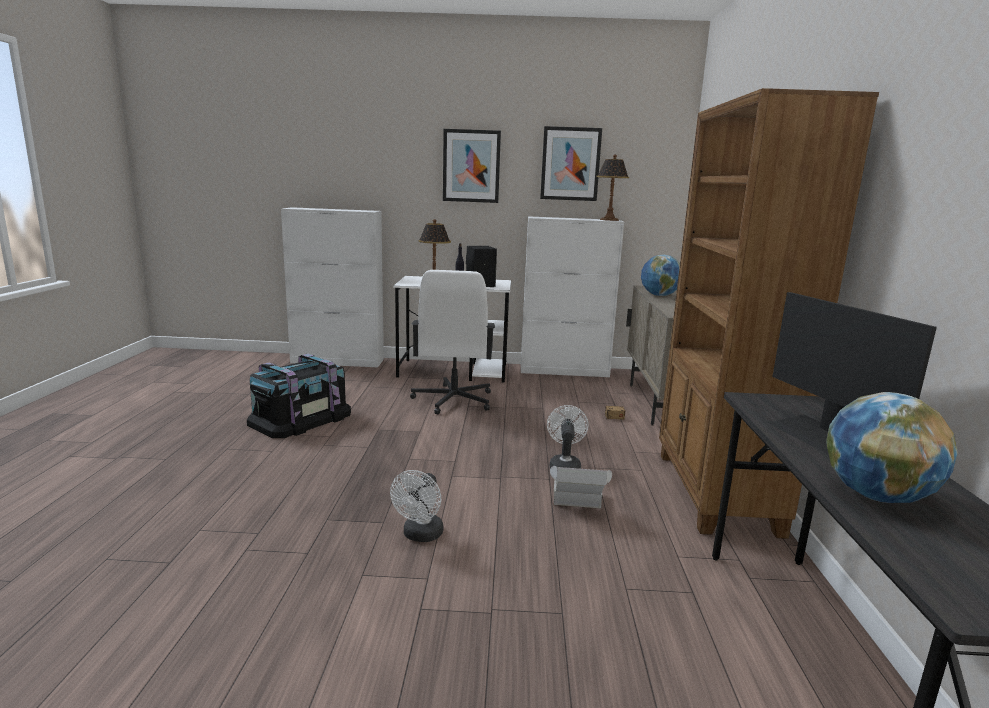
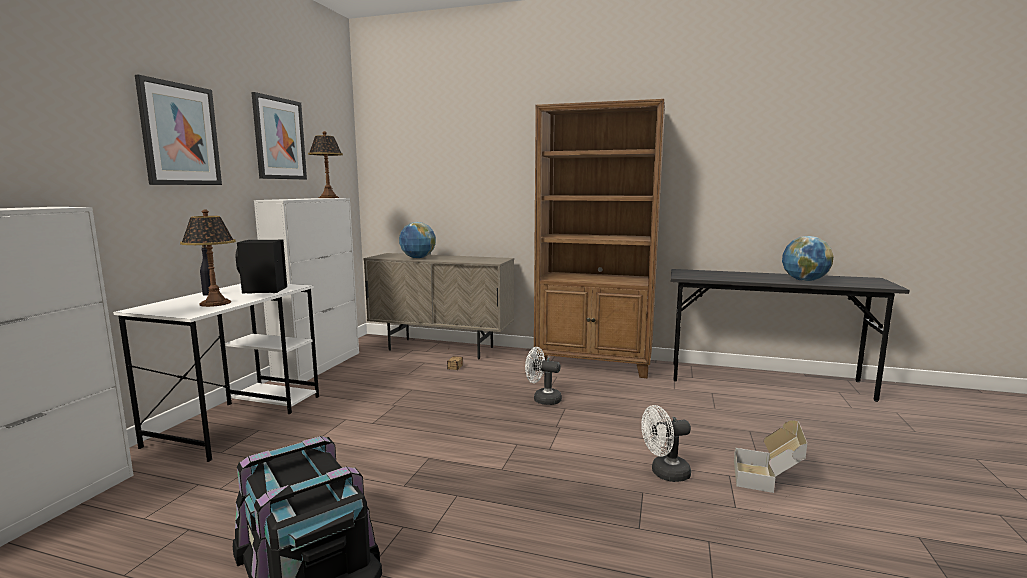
camera: 75 degrees left, 5 degrees down
(420, 536) = (664, 473): white fan -> white fan turned 135 degrees clockwise
(453, 400) = (347, 429): white office chair -> none
(577, 505) = (610, 405): cardboard box -> cardboard box (767, 479)
(818, 435) = (735, 276): monitor -> none

